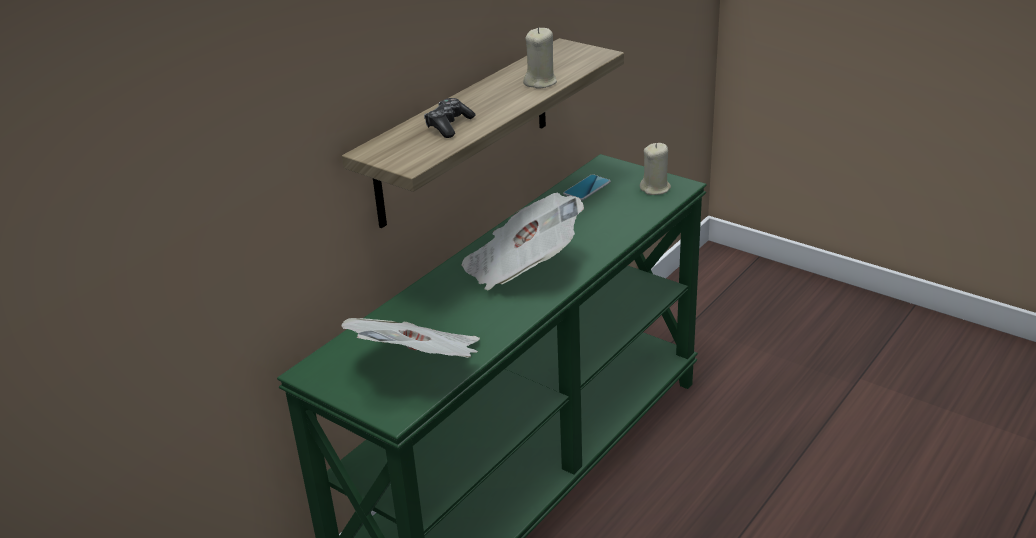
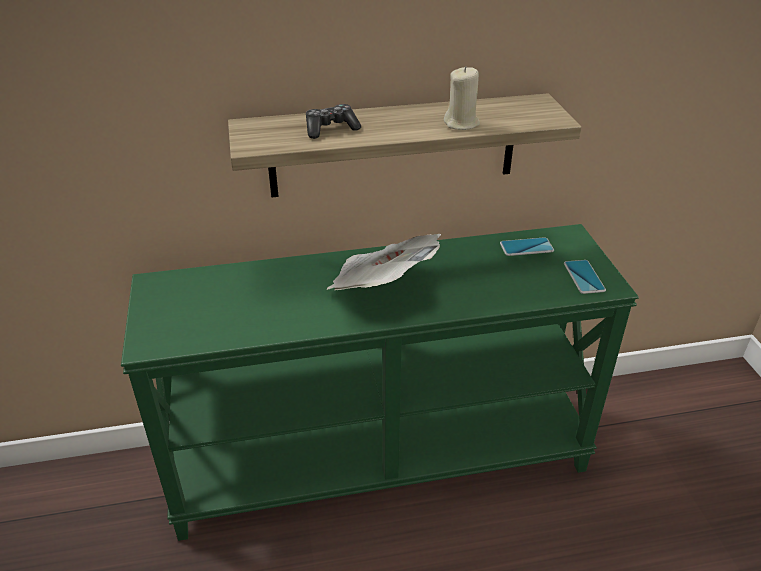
camera: 40 degrees right, 5 degrees up
(421, 365) = (210, 320): newspaper -> none
(655, 188) = (583, 277): beige candle -> phone

